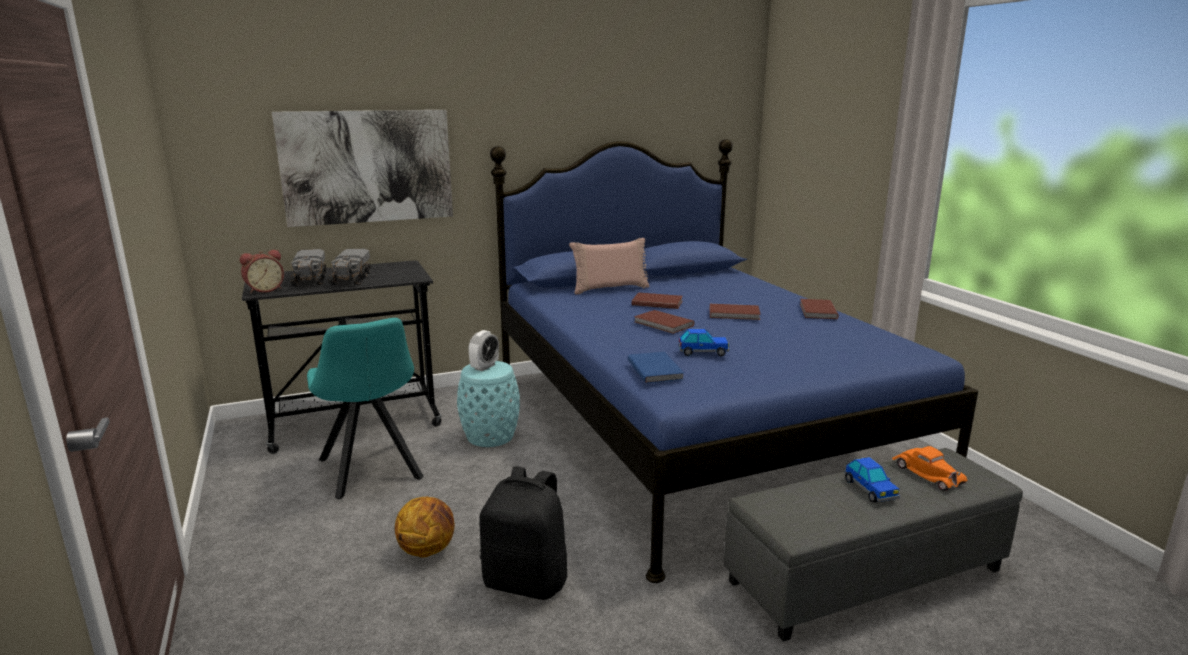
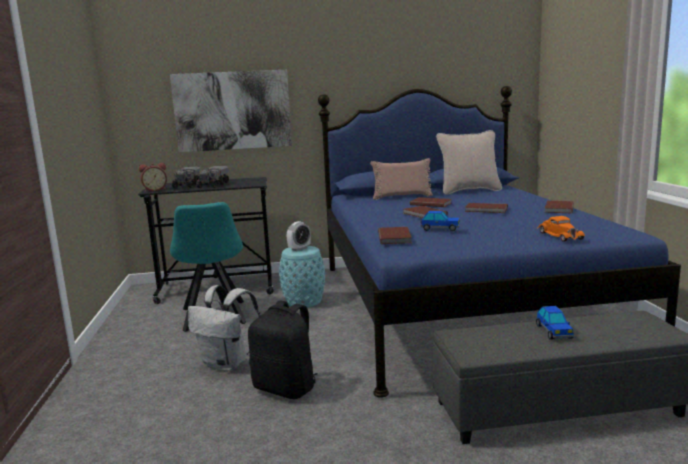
camera: 15 degrees right, 5 degrees down
(427, 550) = (228, 364): basketball -> white backpack
(656, 369) = (395, 237): blue book -> brown book
(688, 278) = (469, 191): none -> beige pillow
(927, 474) = (612, 325): orange toy car -> orange toy car (559, 235)

